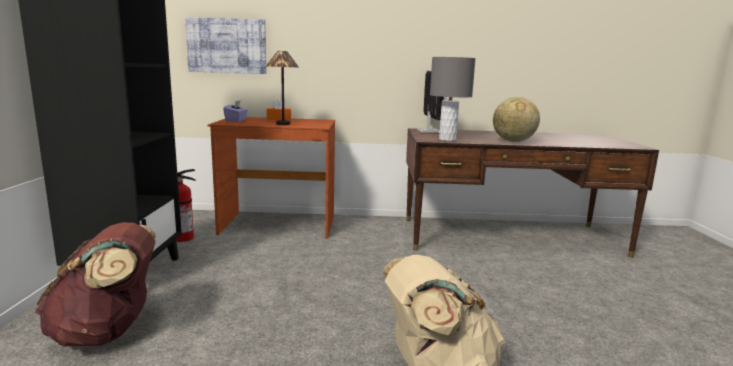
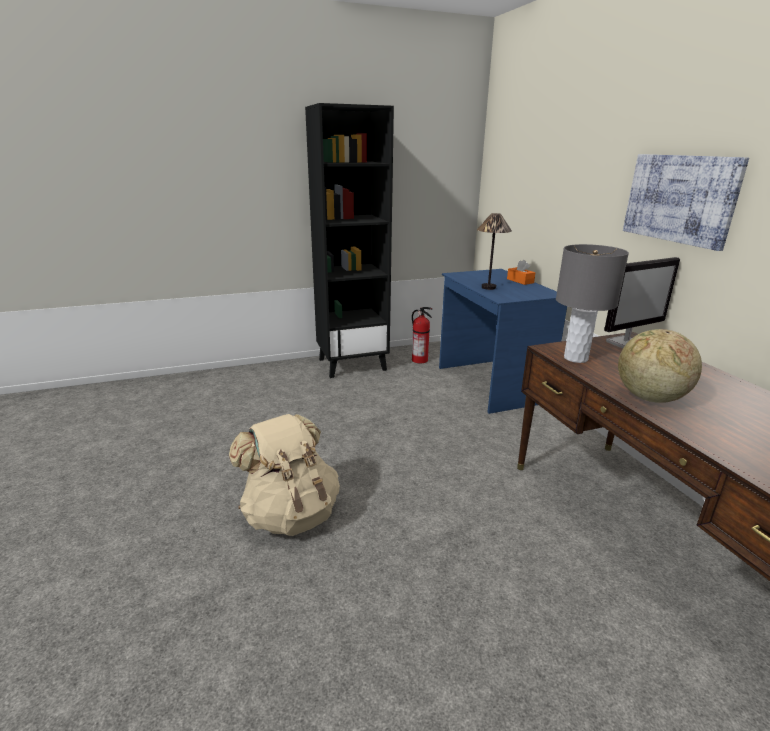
camera: 70 degrees right, 10 degrees up
(107, 332) = (286, 385): brown backpack -> none
(226, 46) = (513, 198): picture -> picture (680, 199)
(236, 121) = (475, 274): purple tissue box -> none
(278, 225) = (489, 384): brown desk -> blue desk

